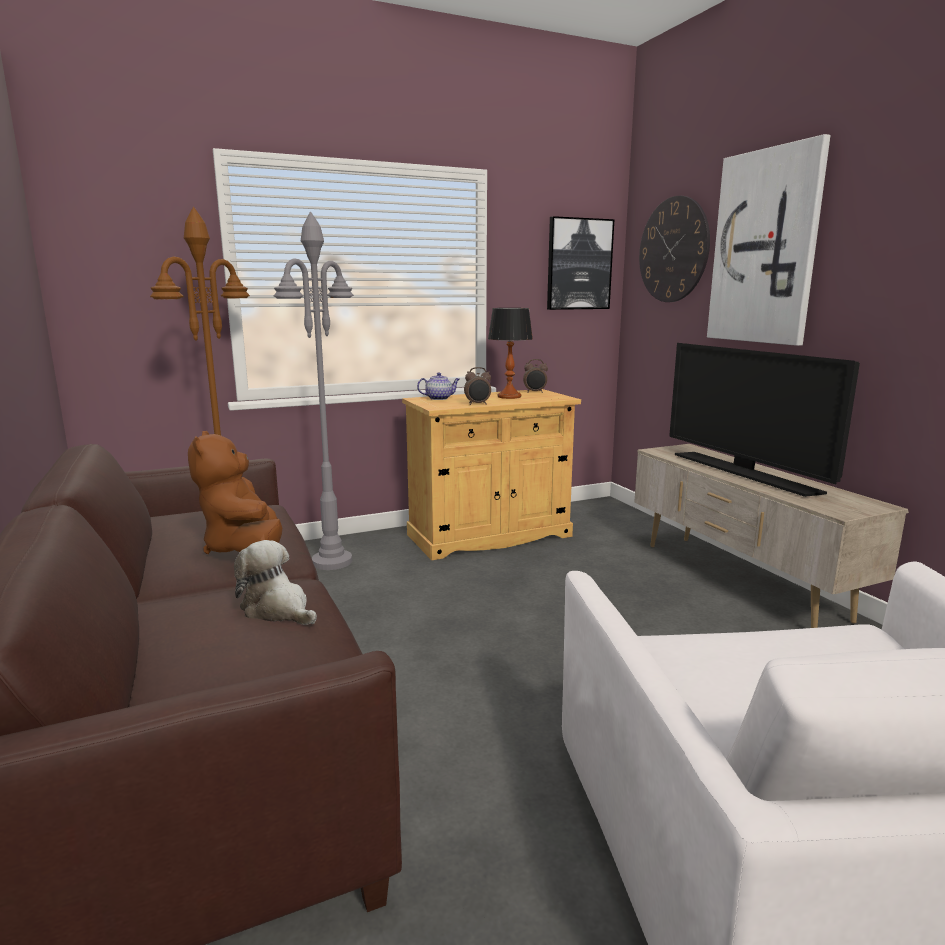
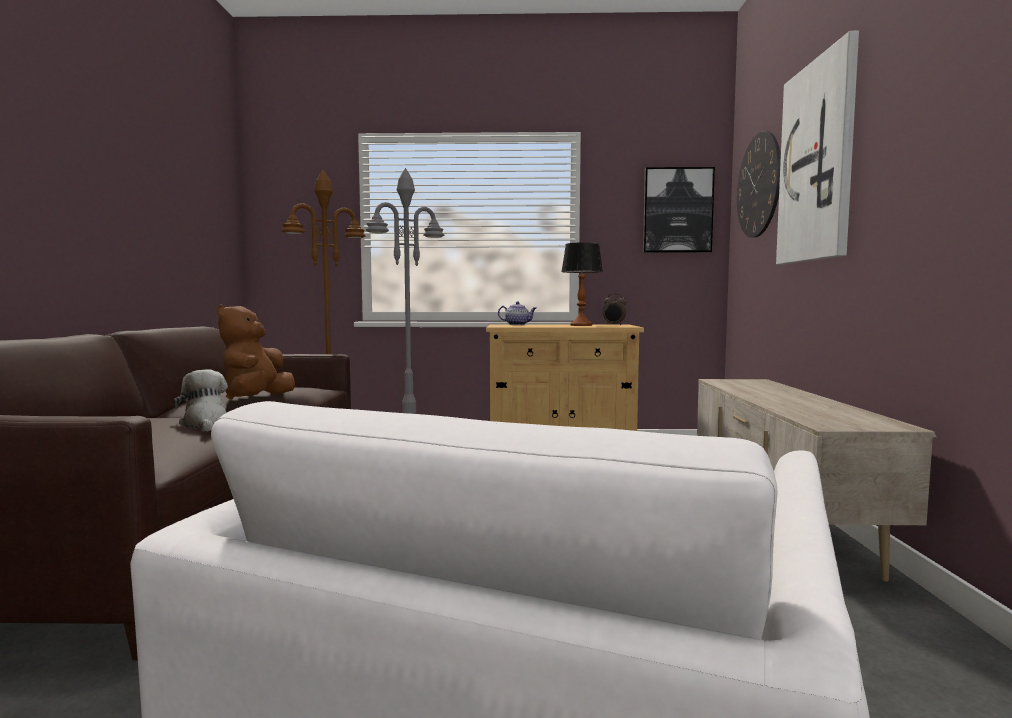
camera: 25 degrees right, 10 degrees down
(477, 404) = (538, 326): alarm clock -> none
(744, 473) = (779, 397): television -> none

